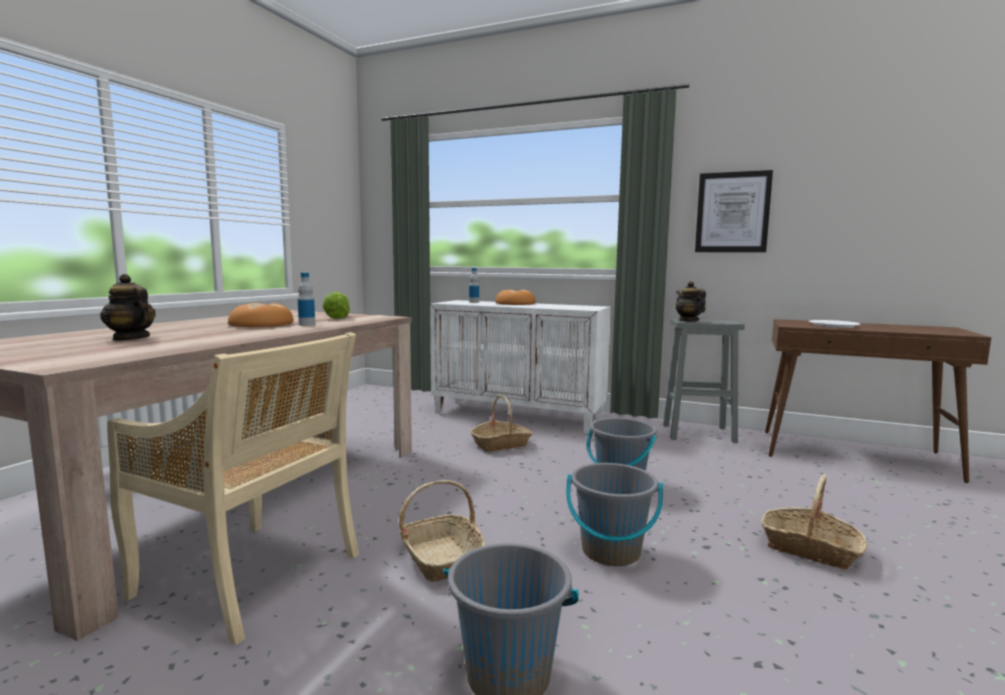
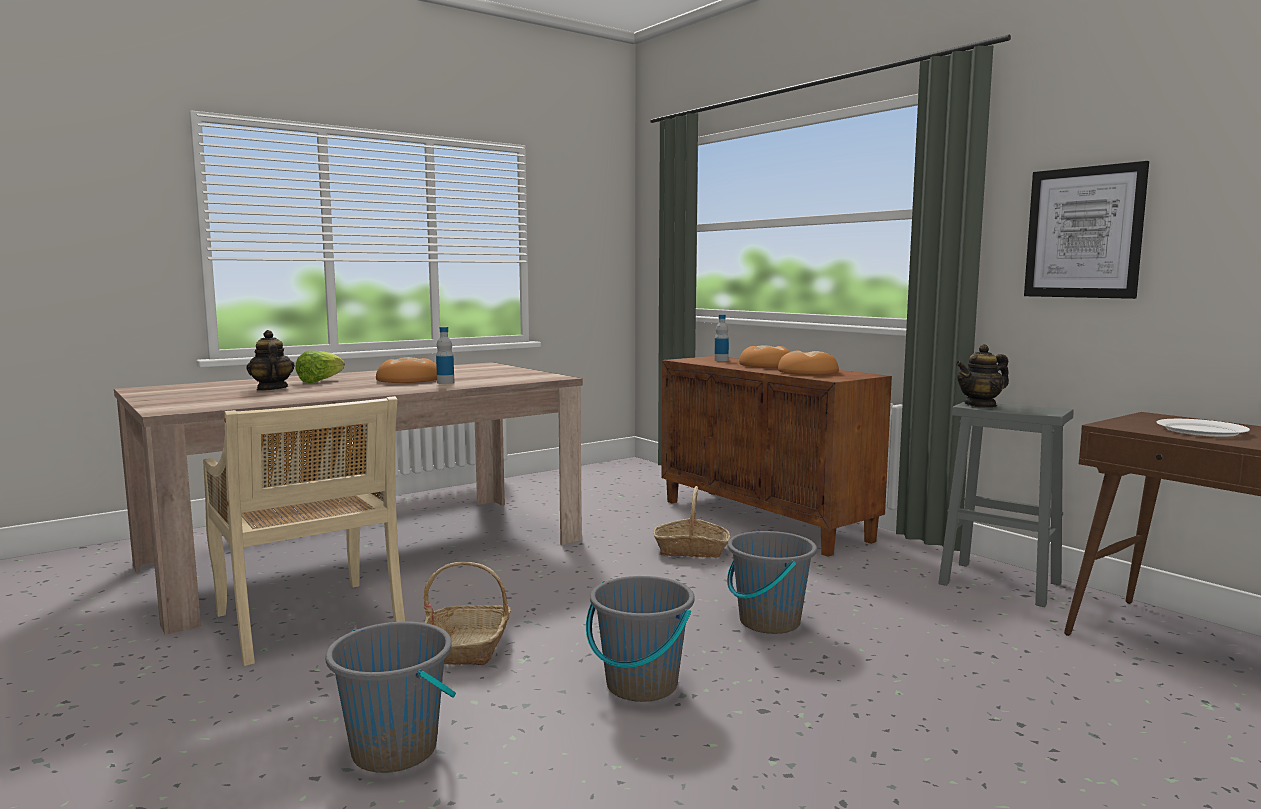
camera: 30 degrees right, 0 degrees up
(338, 317) = (502, 375): lettuce -> lettuce (320, 381)
(519, 416) = (765, 520): white cabinet -> brown cabinet
(557, 306) = (807, 372): none -> bread
(688, 321) = (980, 405): teapot -> teapot turned 120 degrees counterclockwise
(810, 549) = (903, 750): basket -> none

